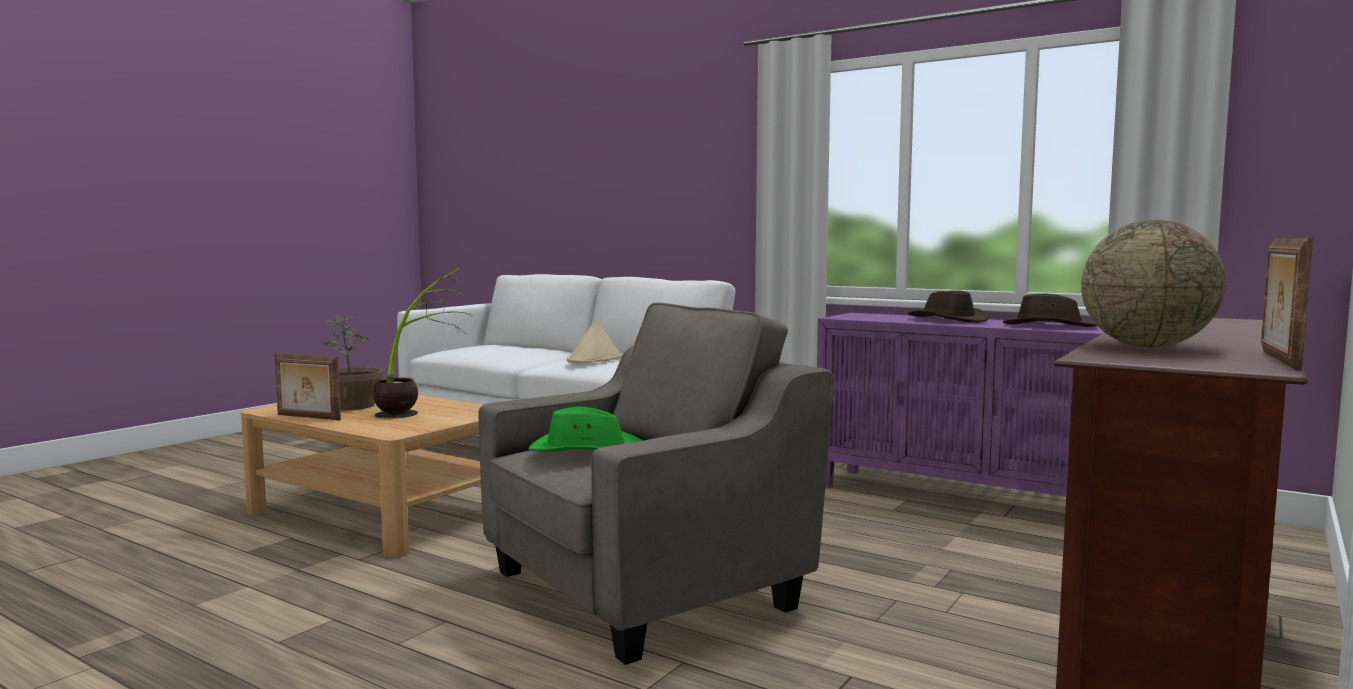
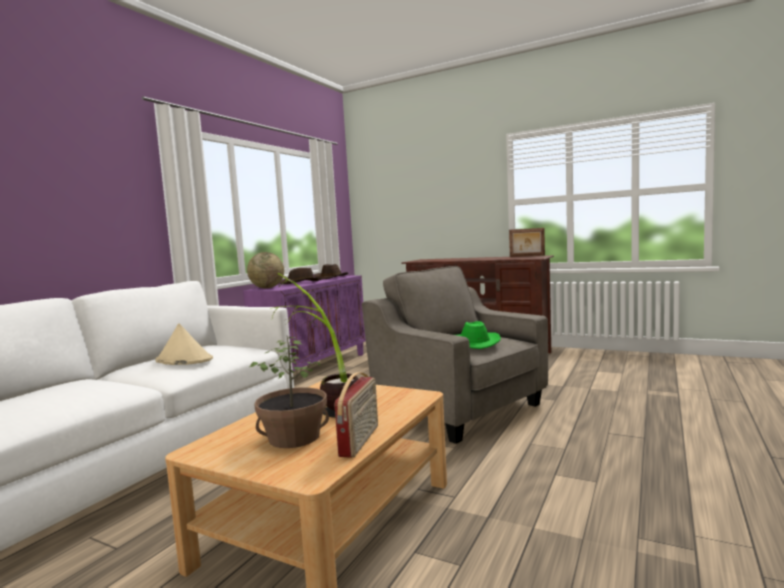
camera: 95 degrees left, 0 degrees up
(307, 417) = (360, 441): picture frame -> radio
(1146, 346) = (507, 258): globe -> globe (267, 288)

